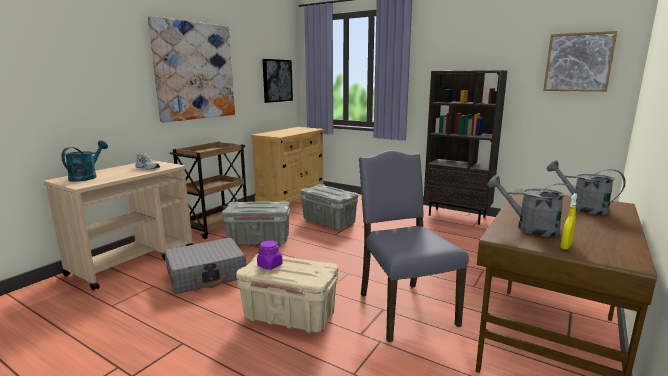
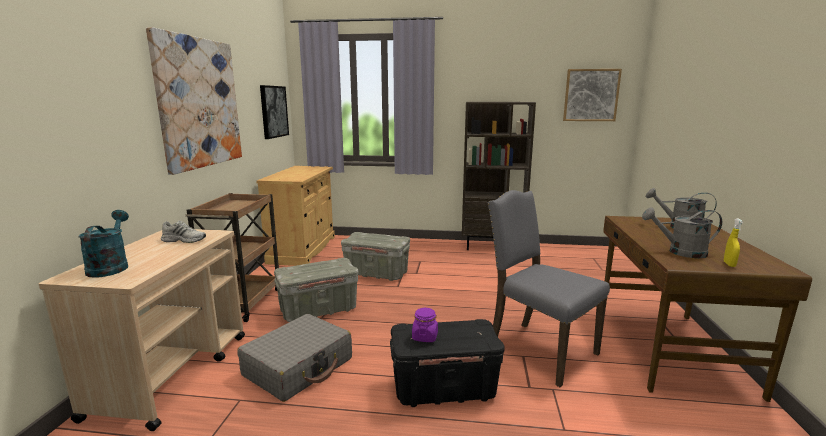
camera: 25 degrees left, 0 degrees up
(288, 316) = (443, 389): beige storage box -> black storage box

